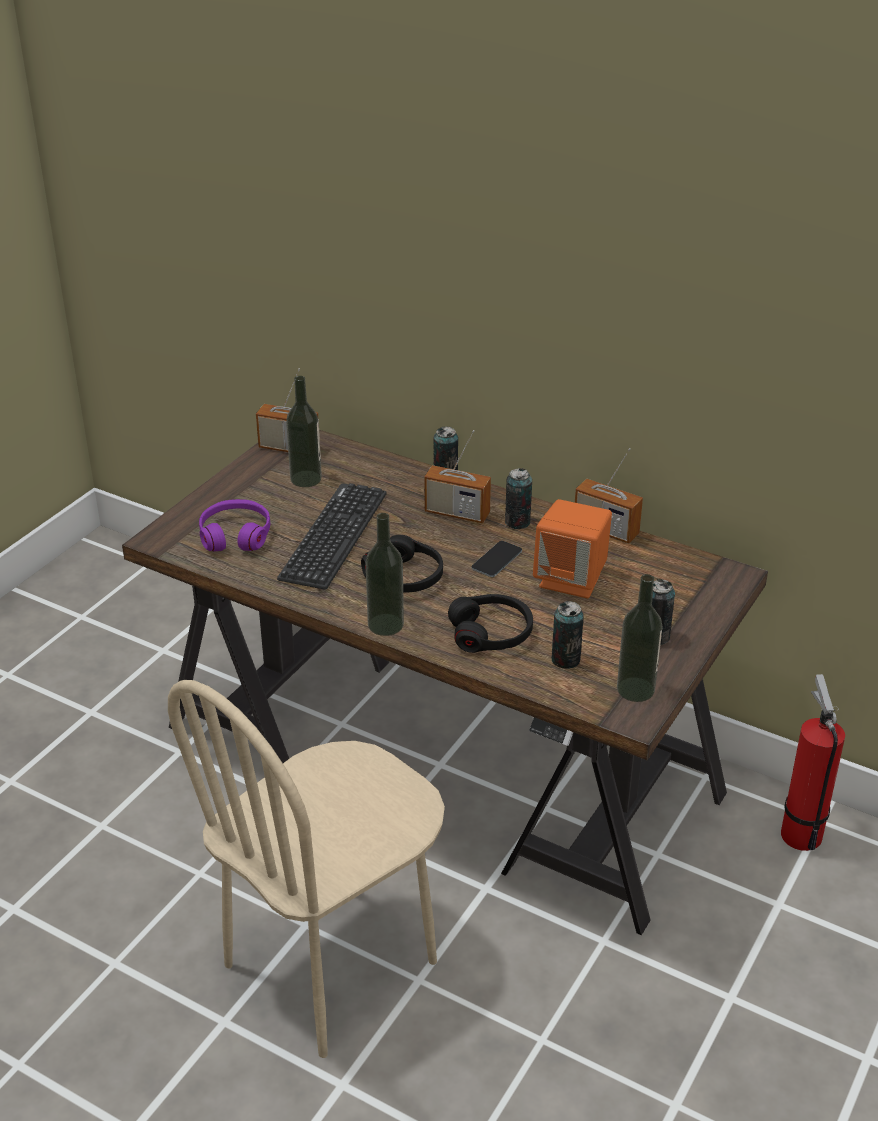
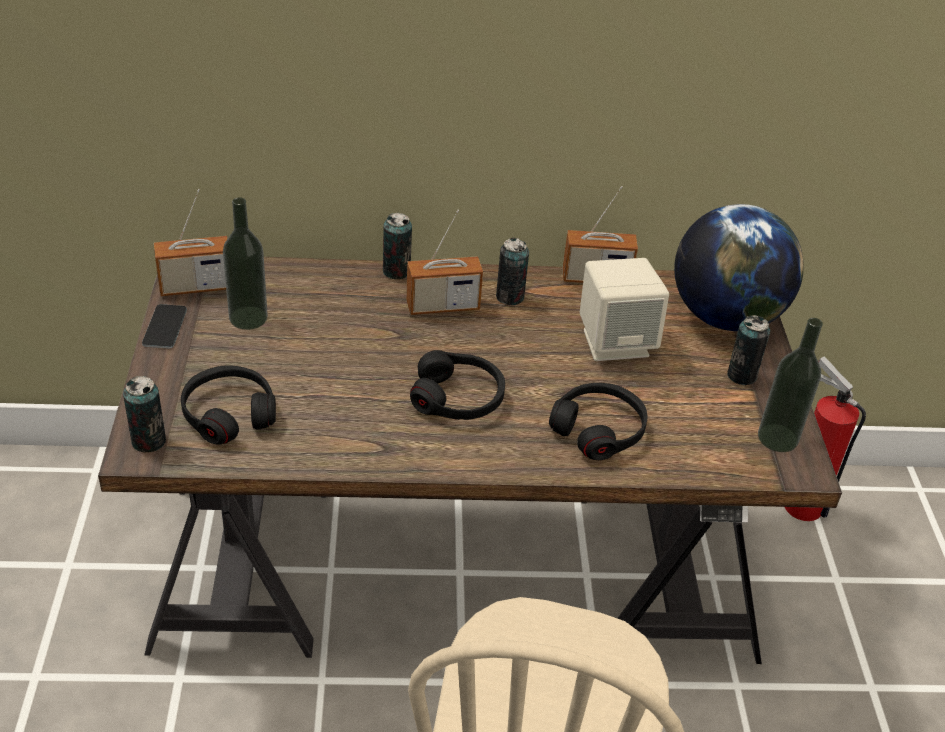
camera: 35 degrees left, 5 degrees up
(235, 535) = (229, 413): purple headphones -> black headphones
(334, 536) = (340, 376): keyboard -> none
(385, 624) = (489, 461): bottle -> none
(497, 559) = (528, 345): phone -> phone (165, 327)
(565, 660) = (691, 431): can -> can (148, 441)
(571, 580) = (615, 342): orange speaker -> beige speaker
(690, 591) = (725, 317): none -> globe

